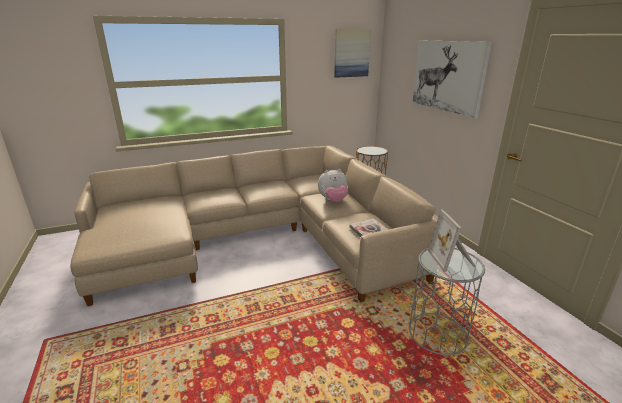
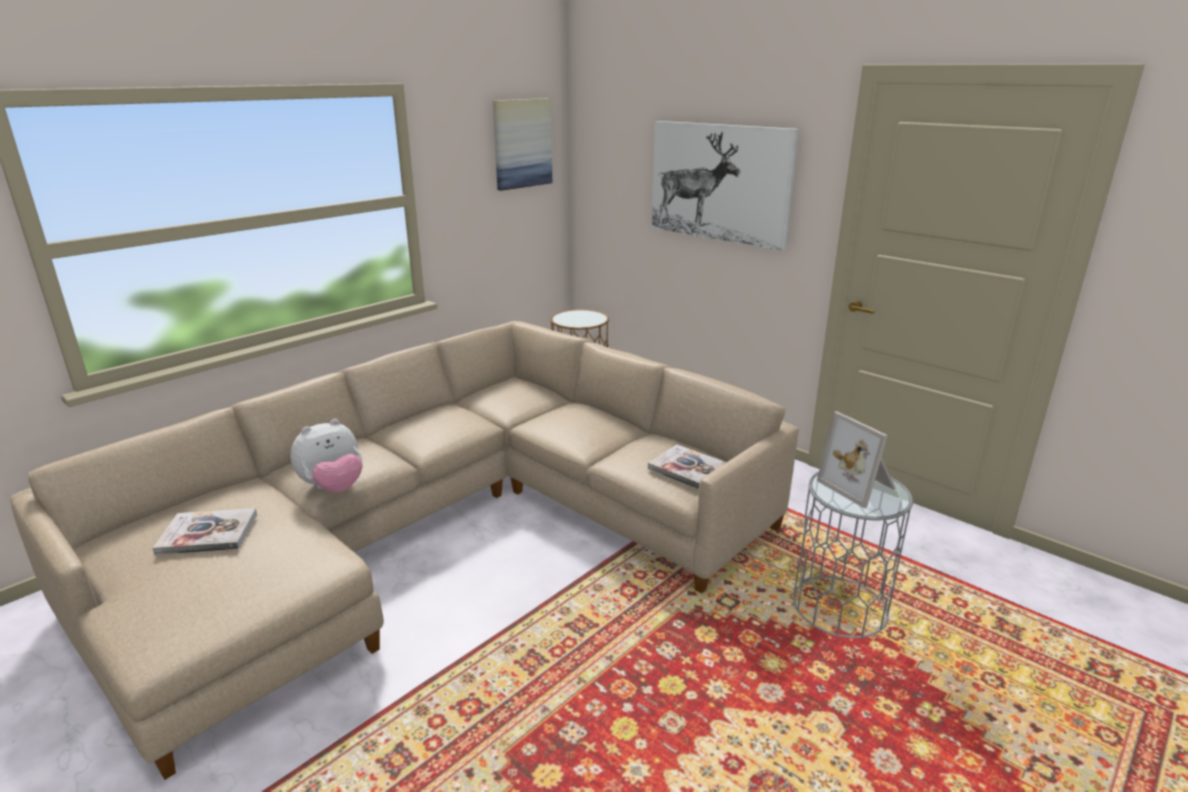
camera: 25 degrees left, 0 degrees up
(141, 212) = (208, 534): none -> book
(333, 200) = (580, 425): plush toy -> plush toy (333, 487)

